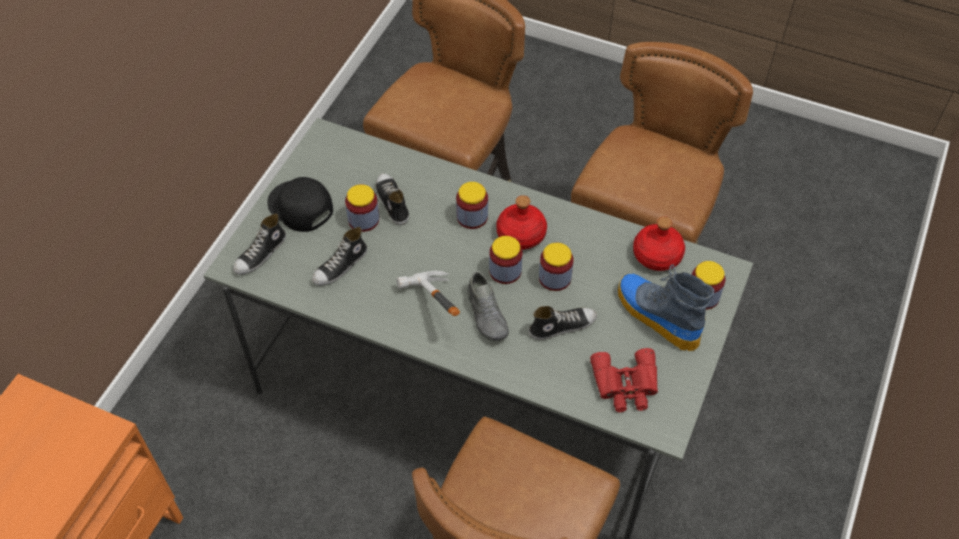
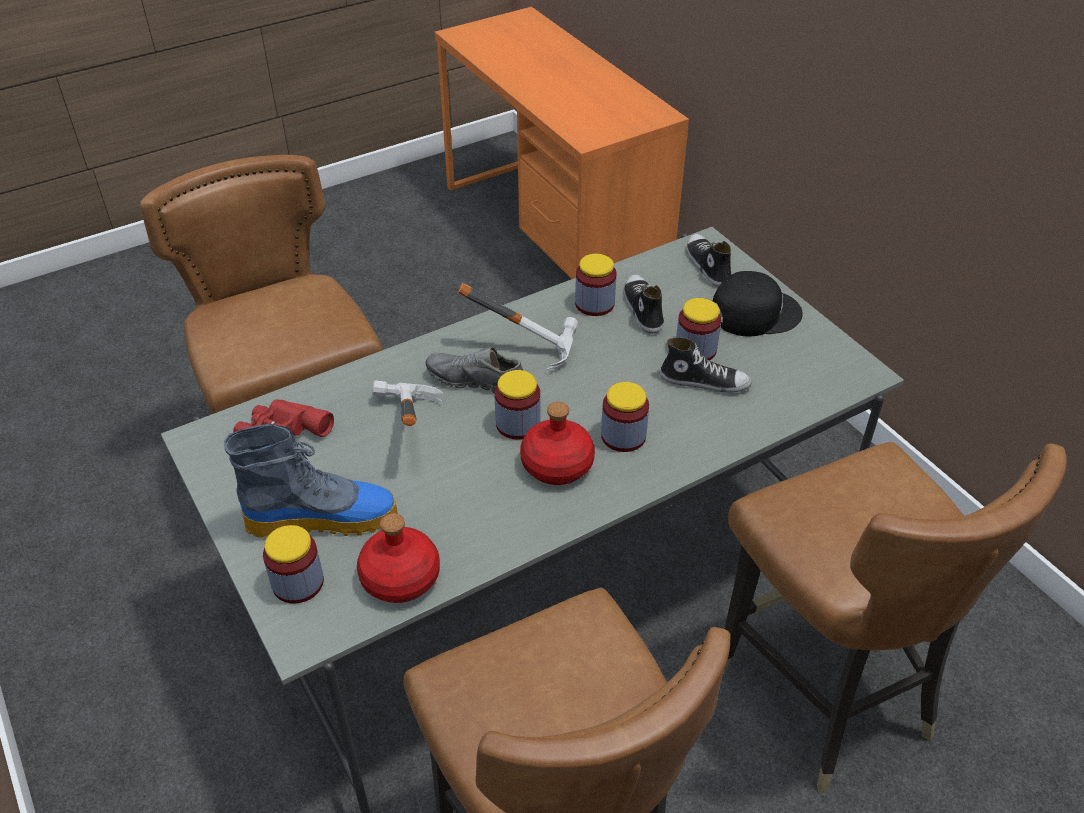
camera: 125 degrees right, 10 degrees down
(555, 278) = (467, 460): jar -> jar (594, 304)
(562, 326) = (400, 430): shoe -> hammer

